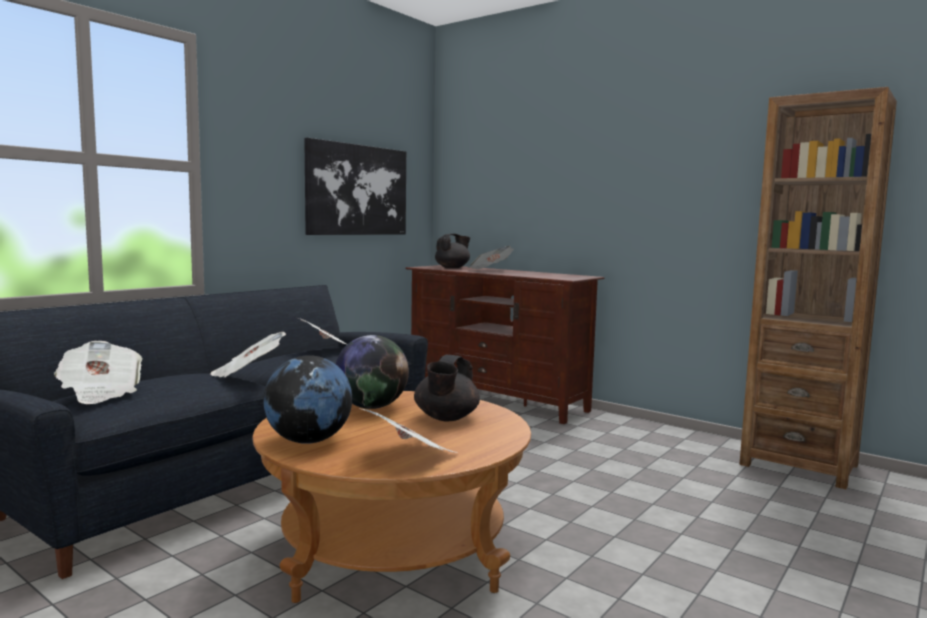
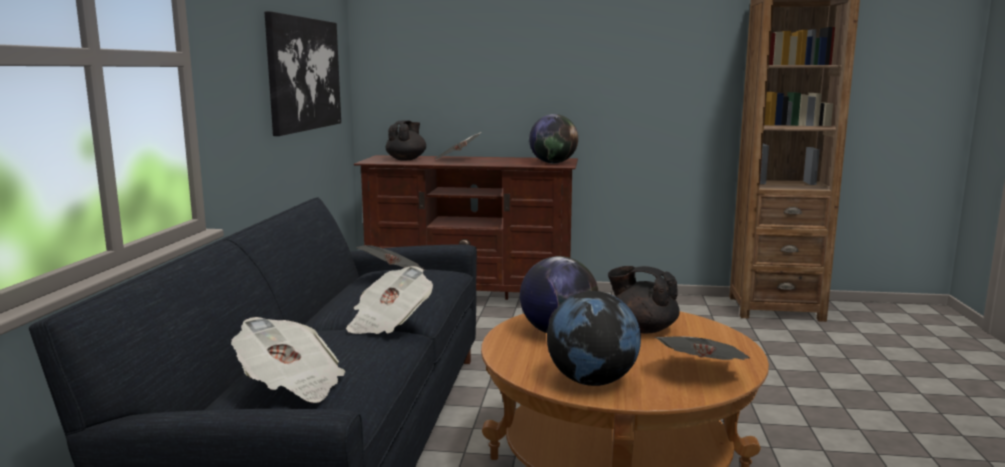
camera: 30 degrees left, 5 degrees up
(446, 418) = (643, 329): black teapot -> black teapot turned 135 degrees clockwise
(563, 277) = (553, 163): none -> globe

